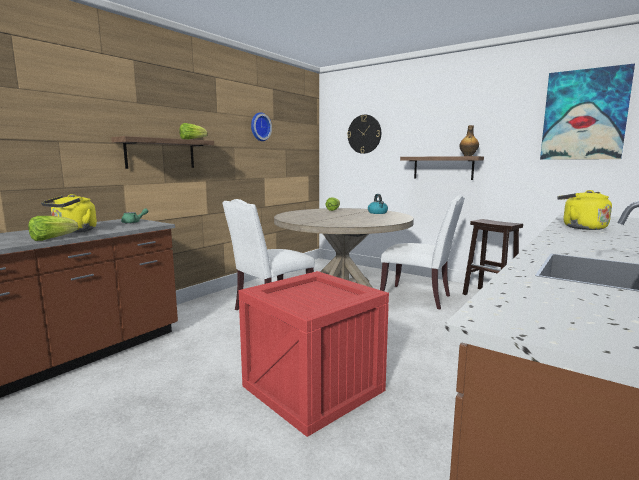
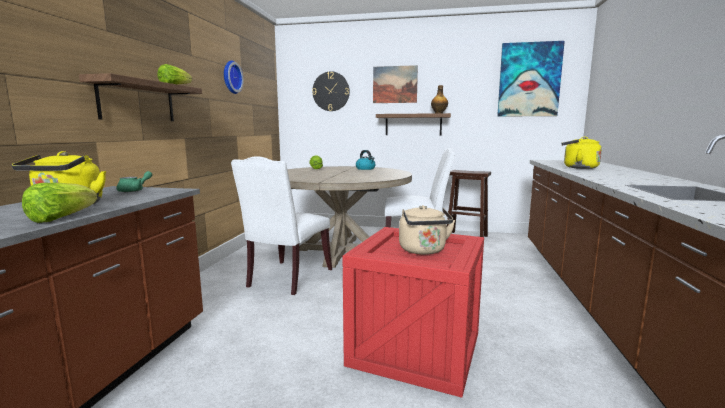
camera: 25 degrees left, 0 degrees up
(316, 297) = (423, 251): none -> beige kettle
(425, 125) = (395, 84): none -> picture

